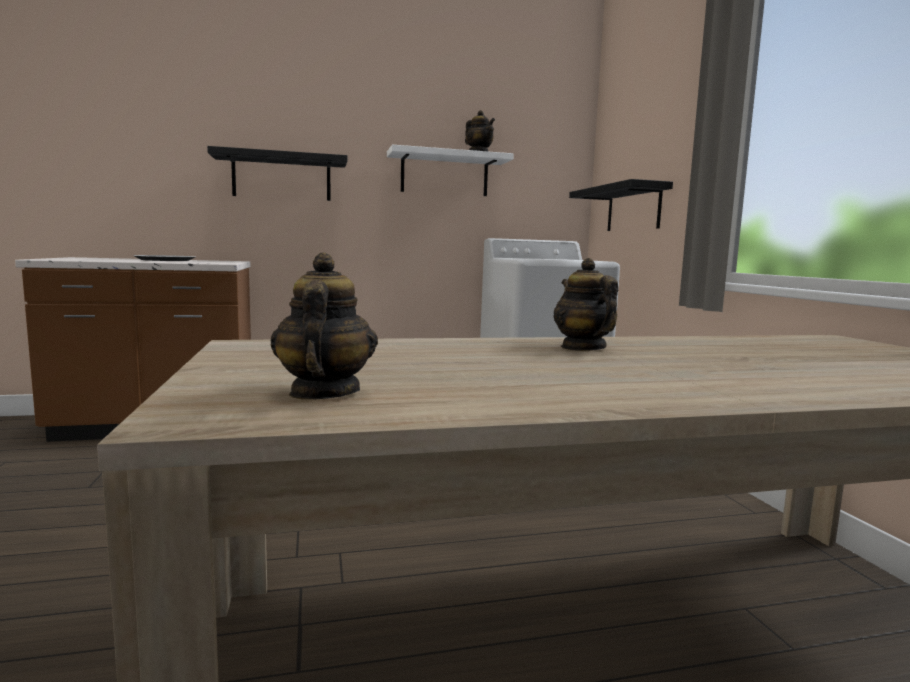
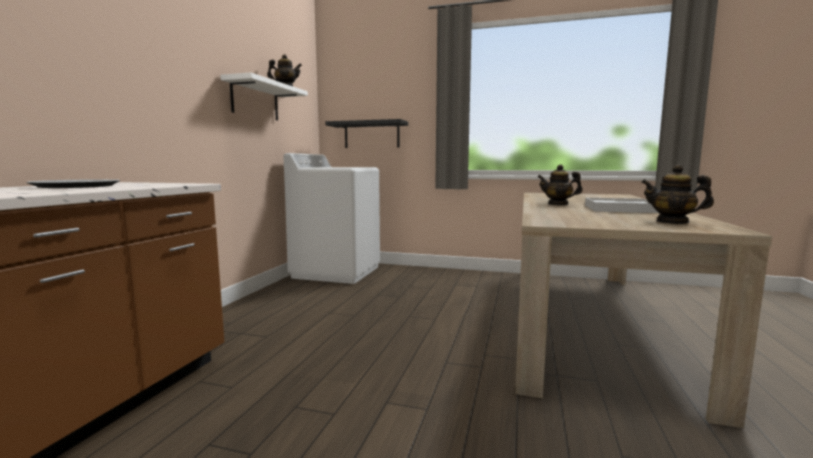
camera: 60 degrees left, 0 degrees up
(282, 177) = (141, 88): black shelf -> none
(563, 373) = (619, 209): none -> white tray

